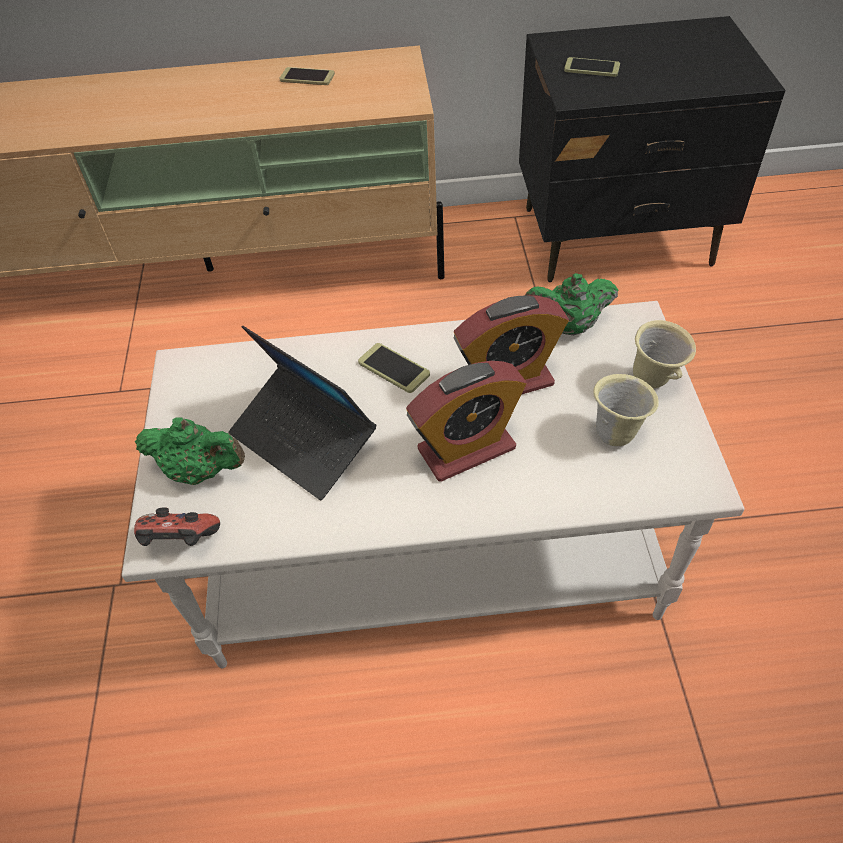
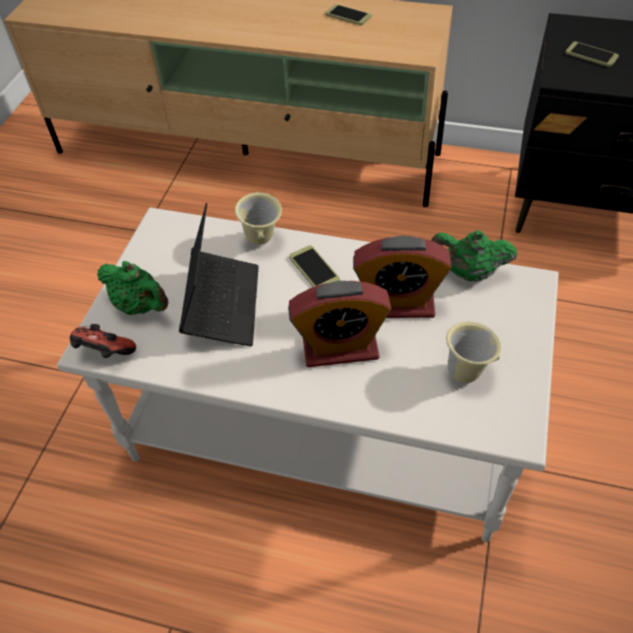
camera: 20 degrees right, 0 degrees up
(303, 440) = (222, 305): laptop -> laptop turned 150 degrees counterclockwise
(654, 381) = (520, 338): beige mug -> beige mug (262, 240)

